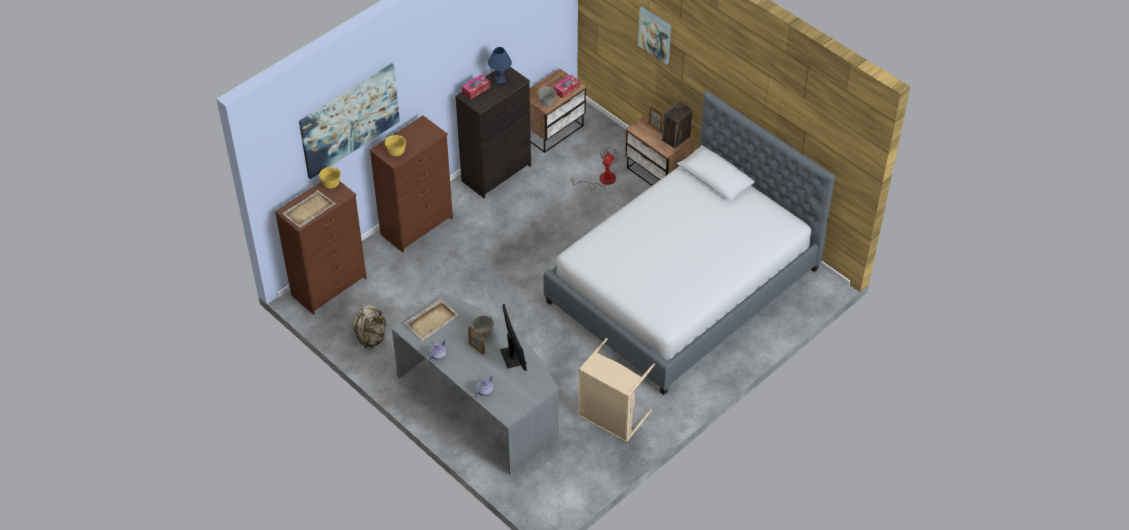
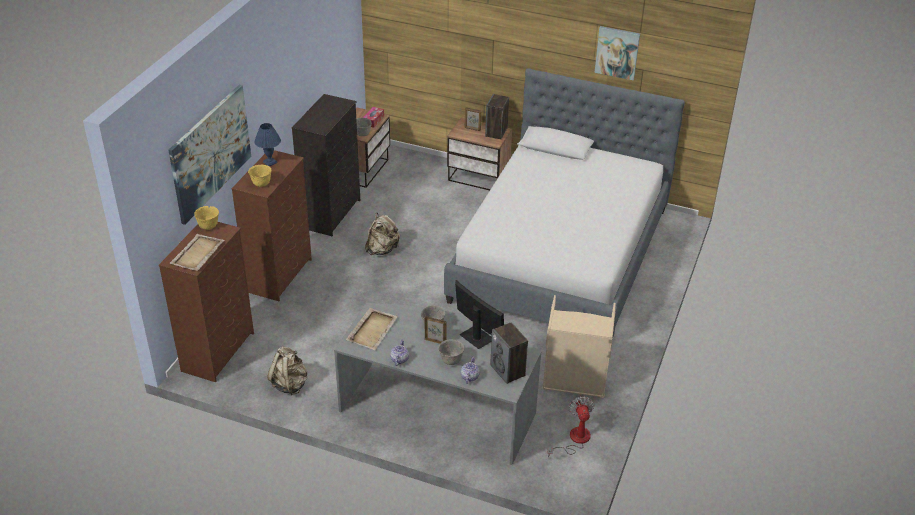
camera: 25 degrees left, 10 degrees down
(476, 90) = (309, 118): tissue box -> none
(478, 371) = (450, 361): none -> grey bowl
(500, 80) = (327, 106): blue table lamp -> blue table lamp (270, 162)
(519, 396) = (508, 370): none -> speaker
(521, 227) = (382, 250): none -> beige backpack
(601, 180) = (432, 195): fan -> fan (574, 440)
(655, 34) = (459, 33): picture -> picture (617, 52)

